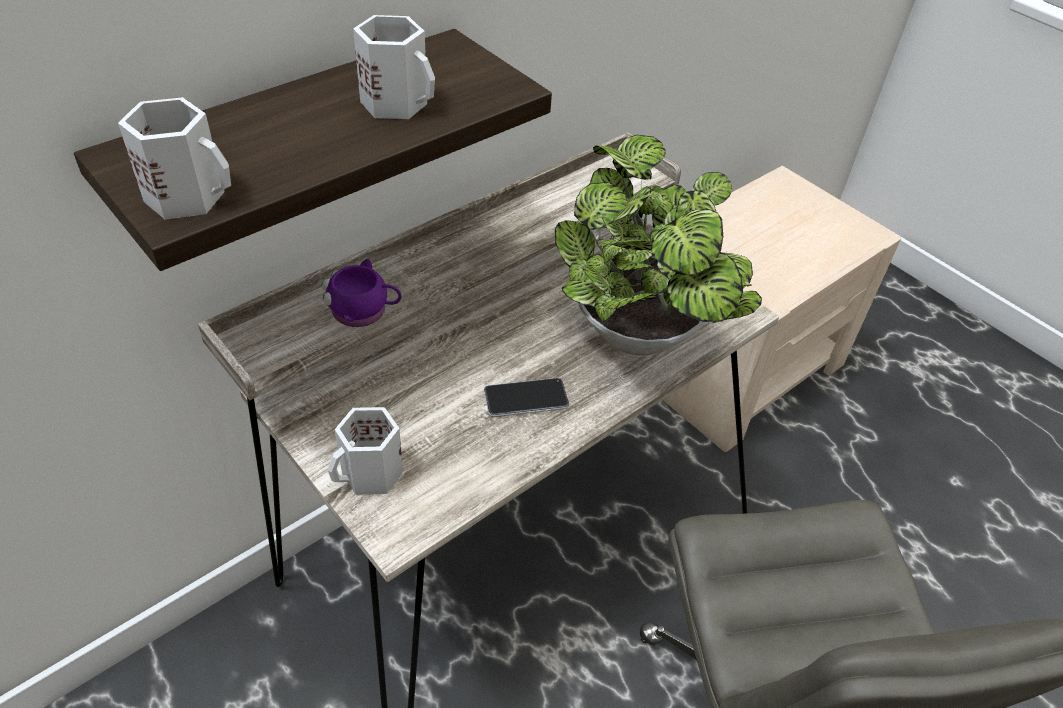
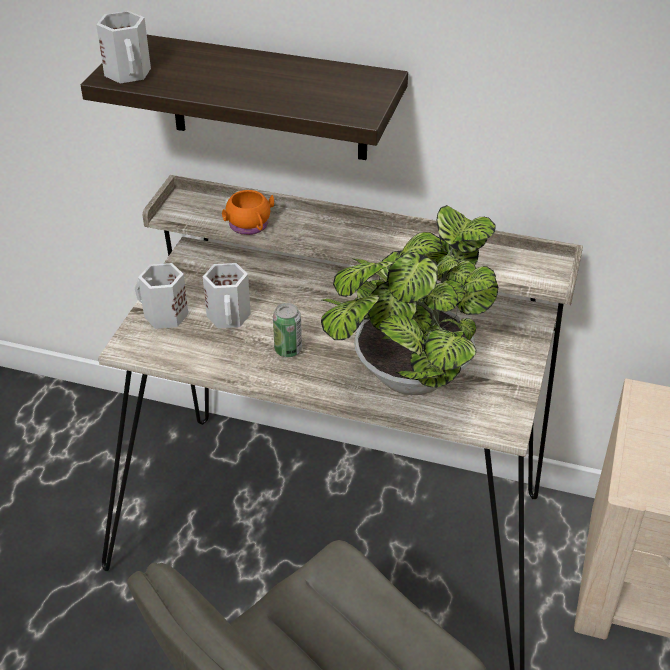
camera: 60 degrees right, 5 degrees down
(364, 311) = (250, 226): purple mug -> orange mug
(397, 103) = (290, 88): white mug -> white mug (230, 316)
(526, 399) = (288, 350): phone -> can

